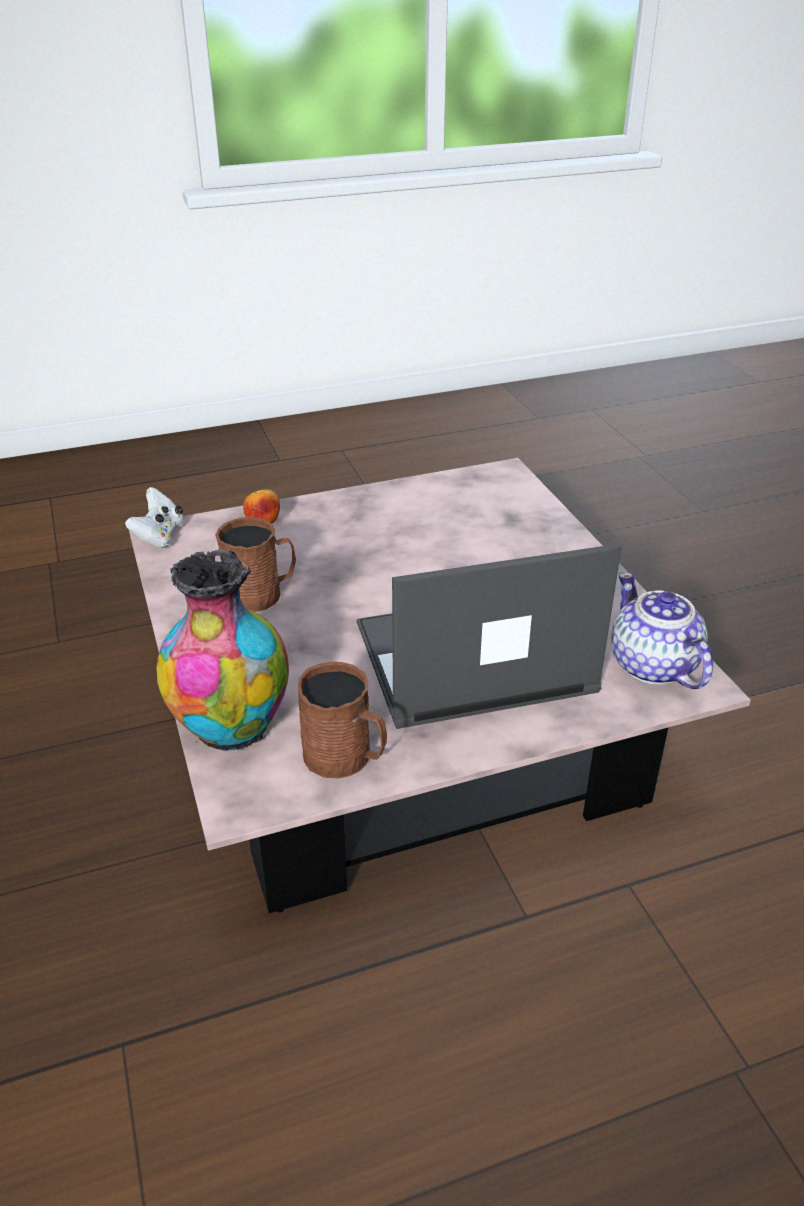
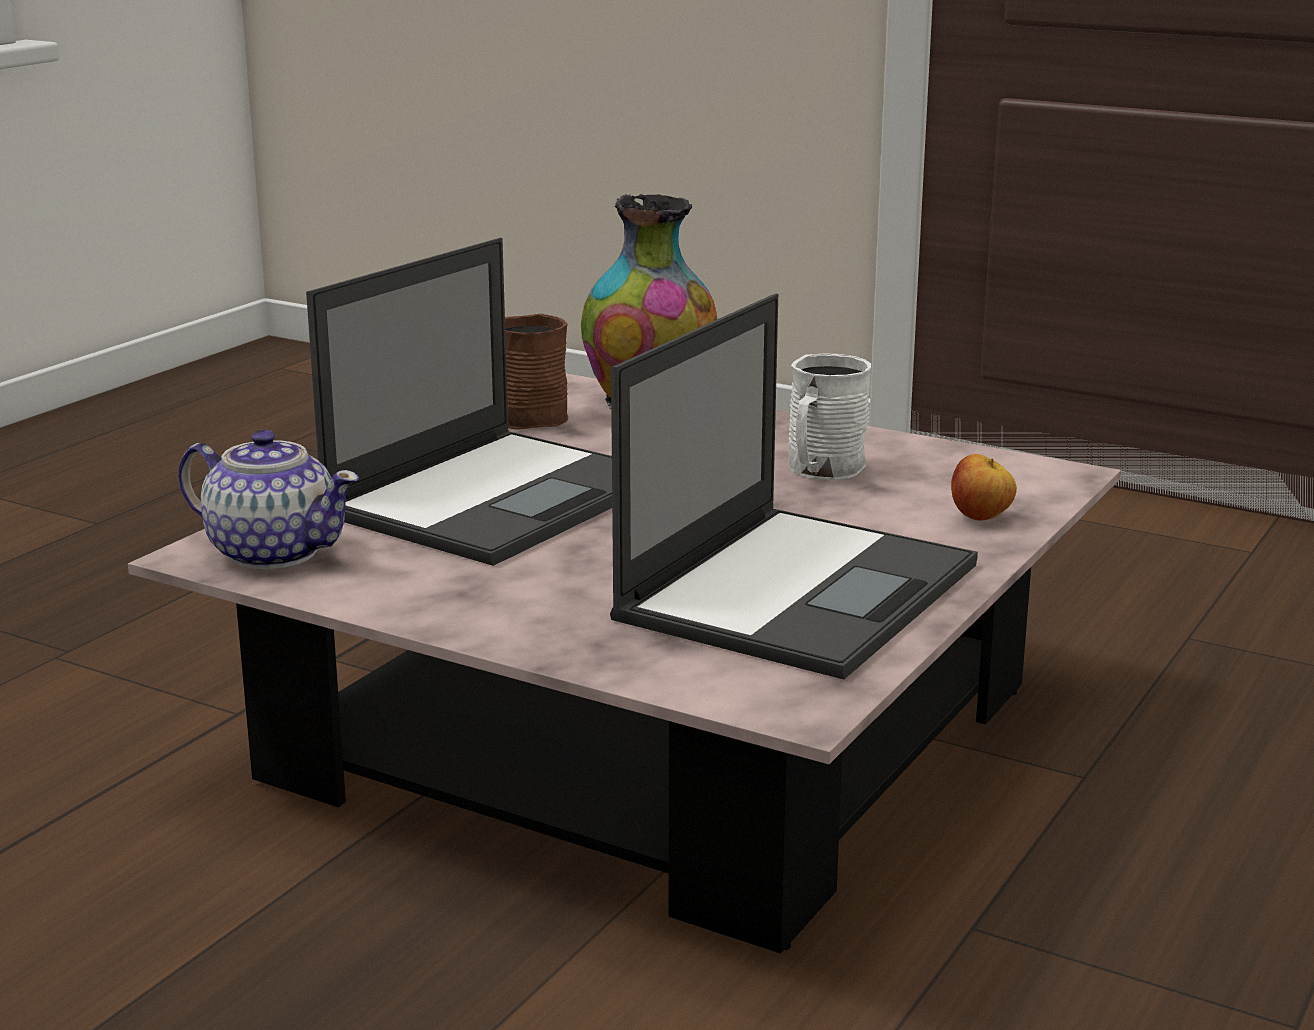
camera: 140 degrees right, 15 degrees down
(159, 536) = (1057, 472): white game controller -> none
(261, 594) = (822, 470): brown mug -> white mug
(417, 520) = (800, 589): none -> laptop

